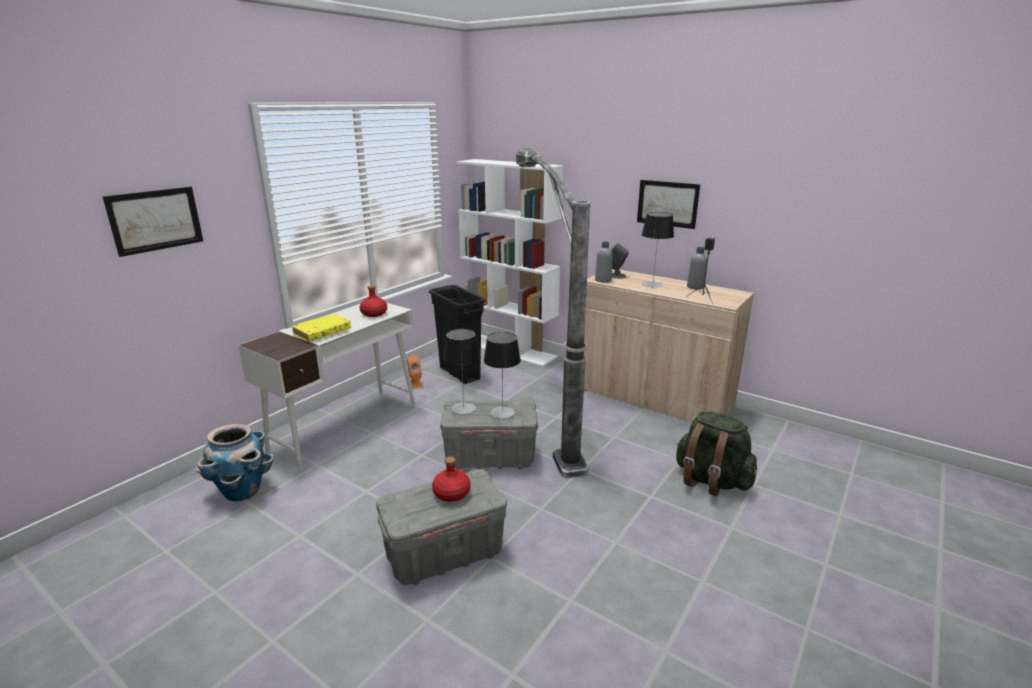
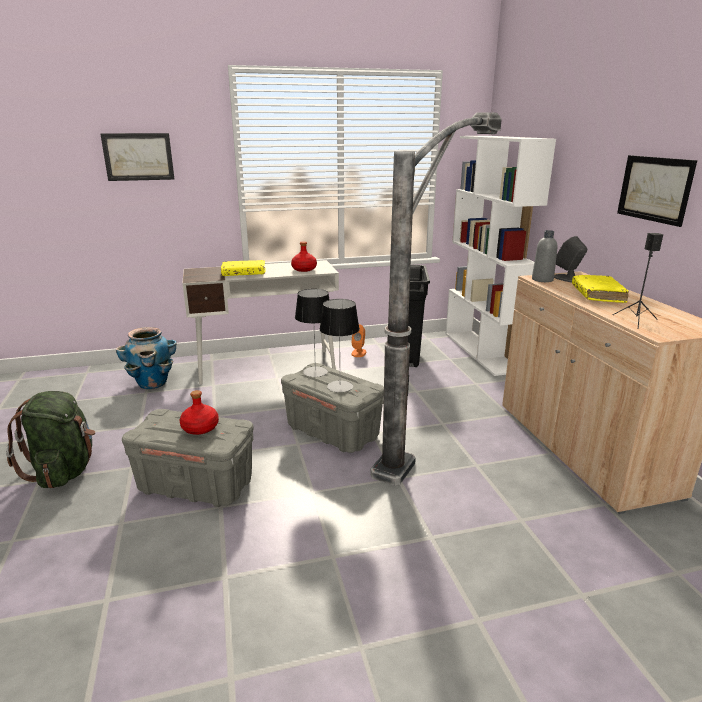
camera: 40 degrees right, 0 degrees up
(652, 284) = (597, 295): table lamp -> yellow book
(695, 287) = (654, 309): grey bottle -> none
(710, 481) = (527, 560): green backpack -> green backpack (64, 471)

